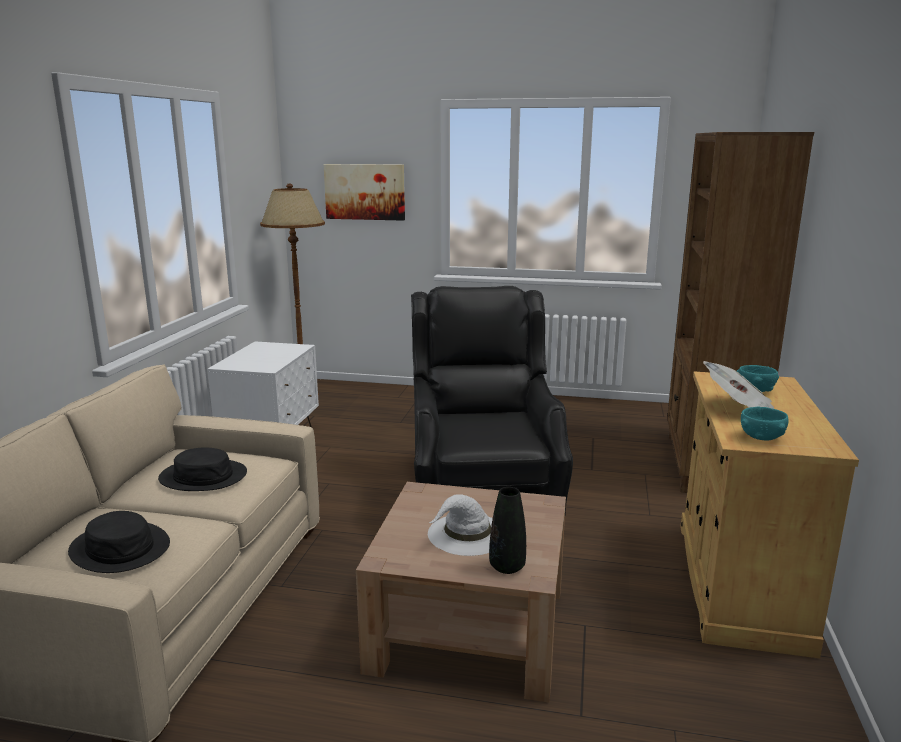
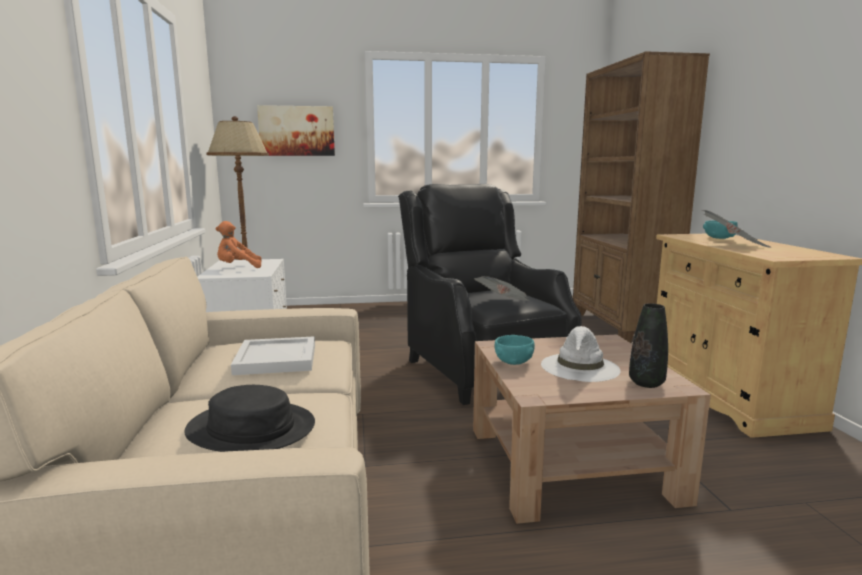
camera: 20 degrees left, 5 degrees down
(203, 476) = (275, 359): black hat -> white tray
(258, 356) = (238, 268): none -> orange plush toy
(481, 437) = (503, 304): none -> newspaper
(761, 438) = (783, 255): turquoise bowl -> turquoise bowl (513, 362)

